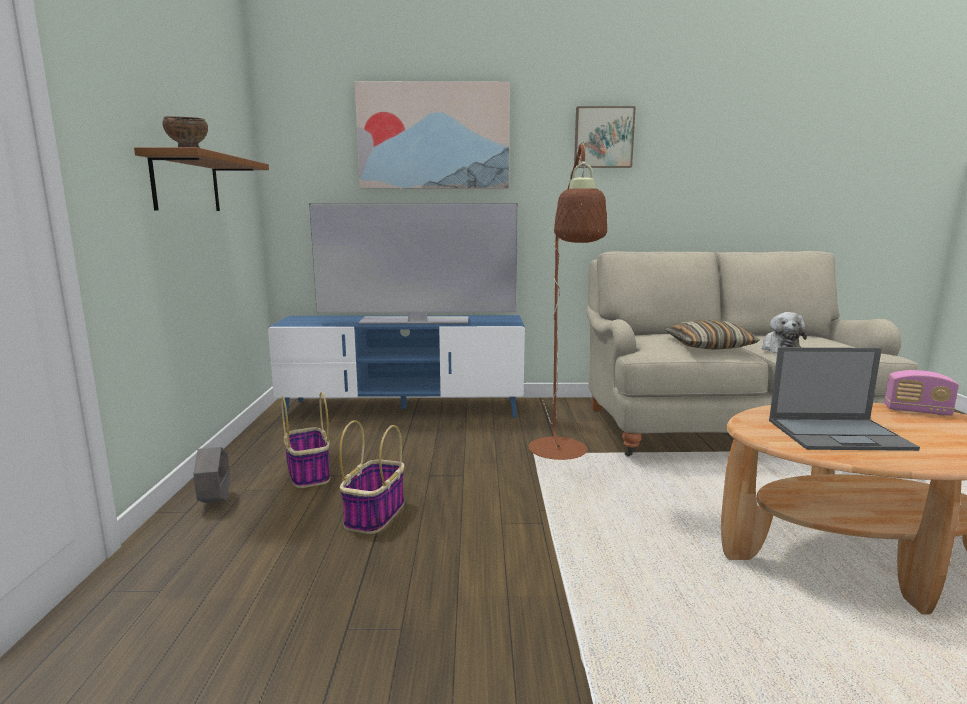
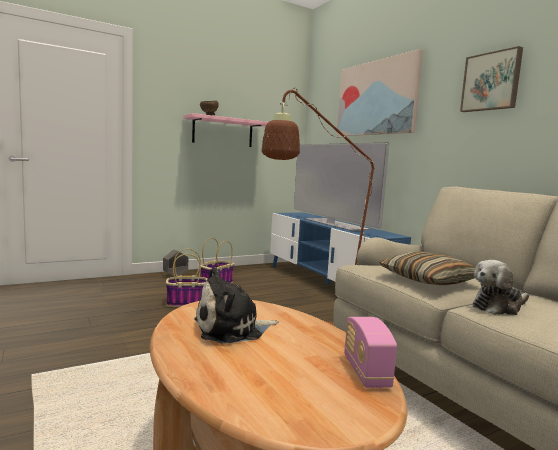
camera: 60 degrees right, 5 degrees down
(186, 184) = (223, 132): brown shelf -> pink shelf
(840, 434) = (232, 329): laptop -> plush toy

